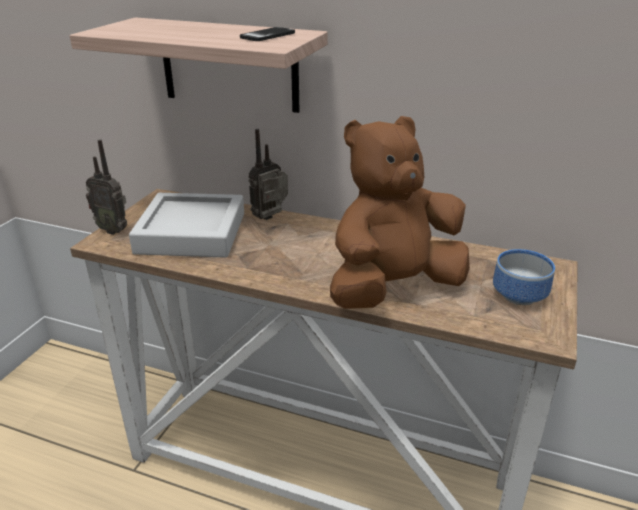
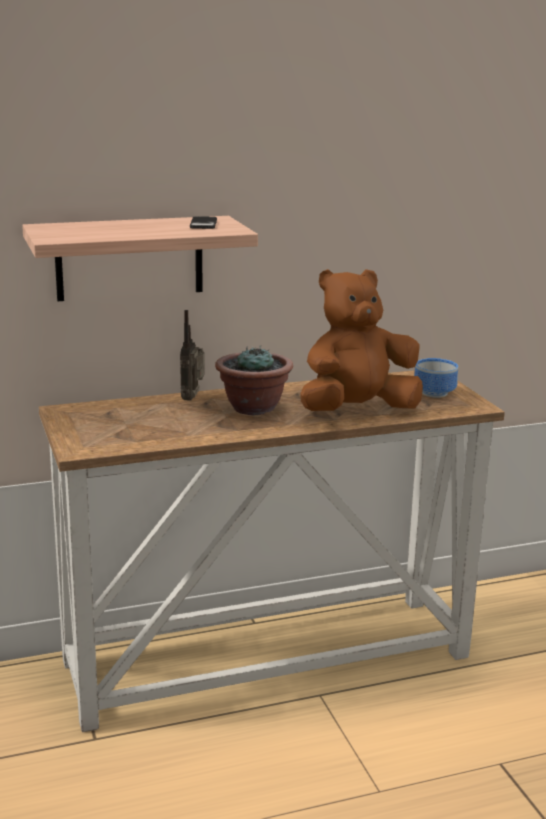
camera: 40 degrees left, 10 degrees down
(113, 230) = (71, 440): radio -> none
(191, 233) = (147, 424): grey tray -> none
(302, 247) = (253, 408): none -> potted plant
(393, 288) = (357, 411): brown plush toy -> brown plush toy turned 45 degrees clockwise

